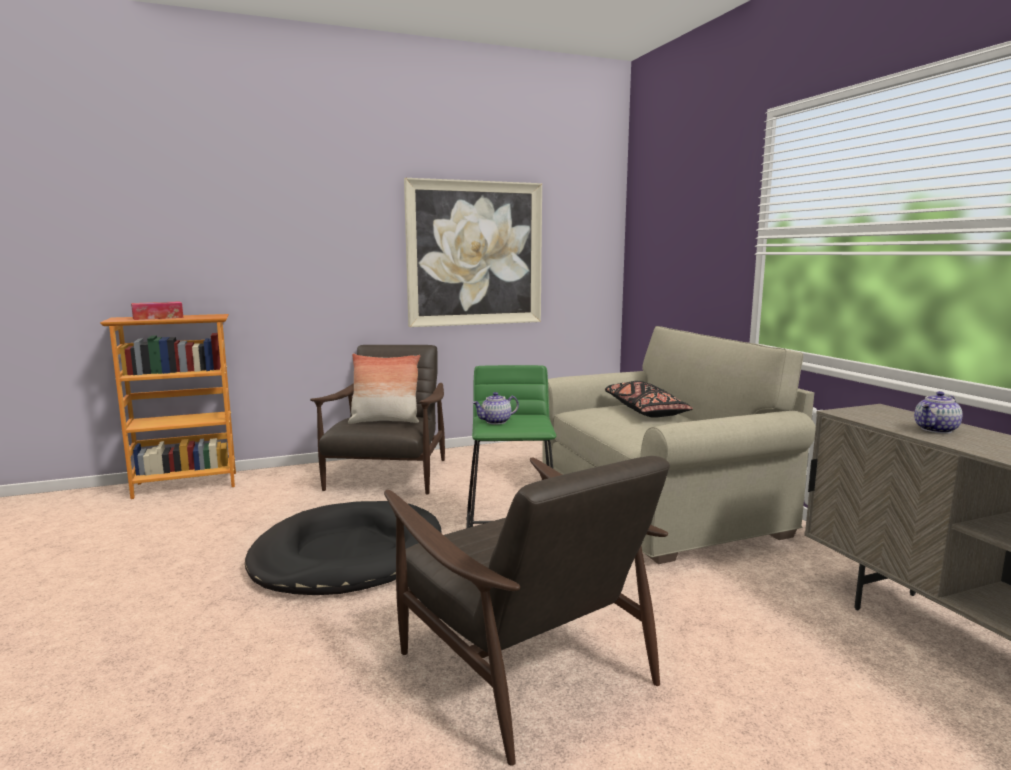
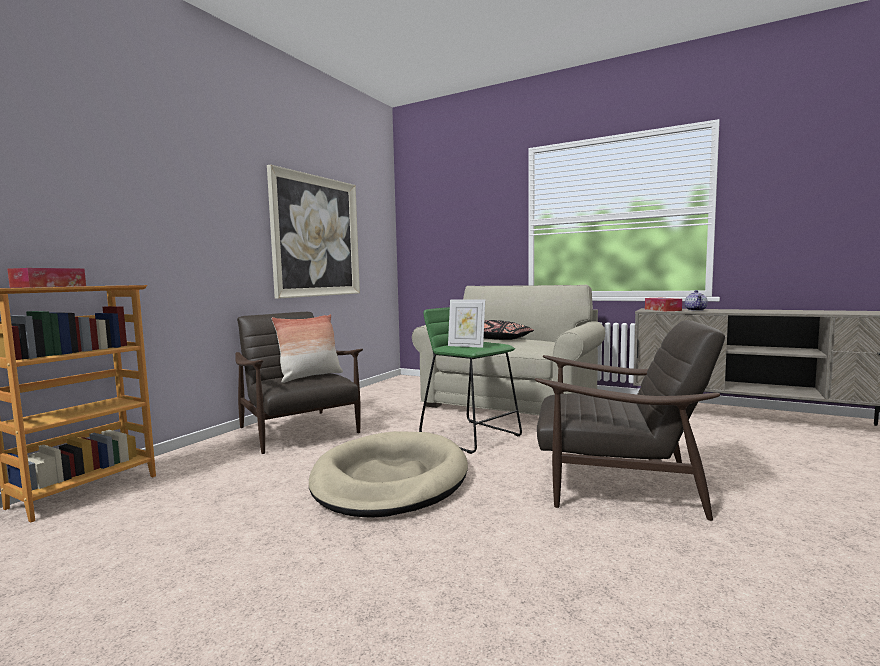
camera: 40 degrees left, 5 degrees down
(347, 555) = (390, 479): black dog bed -> beige dog bed
(496, 422) = (466, 346): teapot -> picture frame
(881, 416) = (662, 310): none -> tissue box

